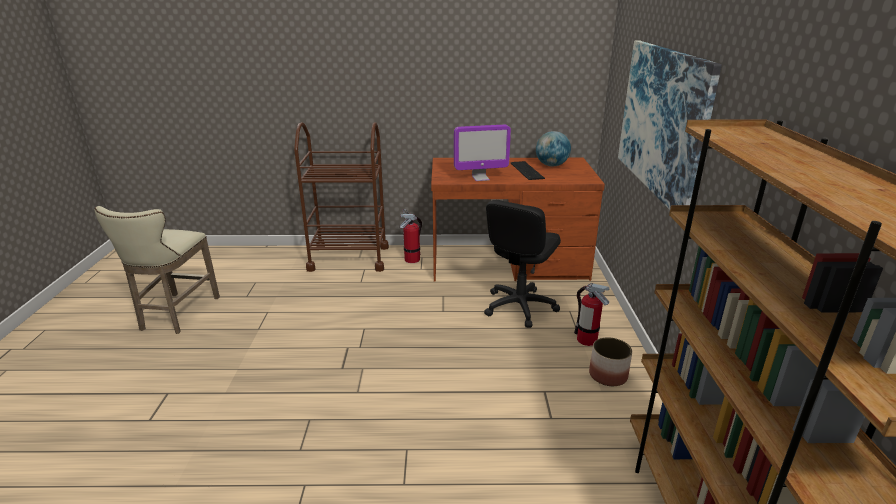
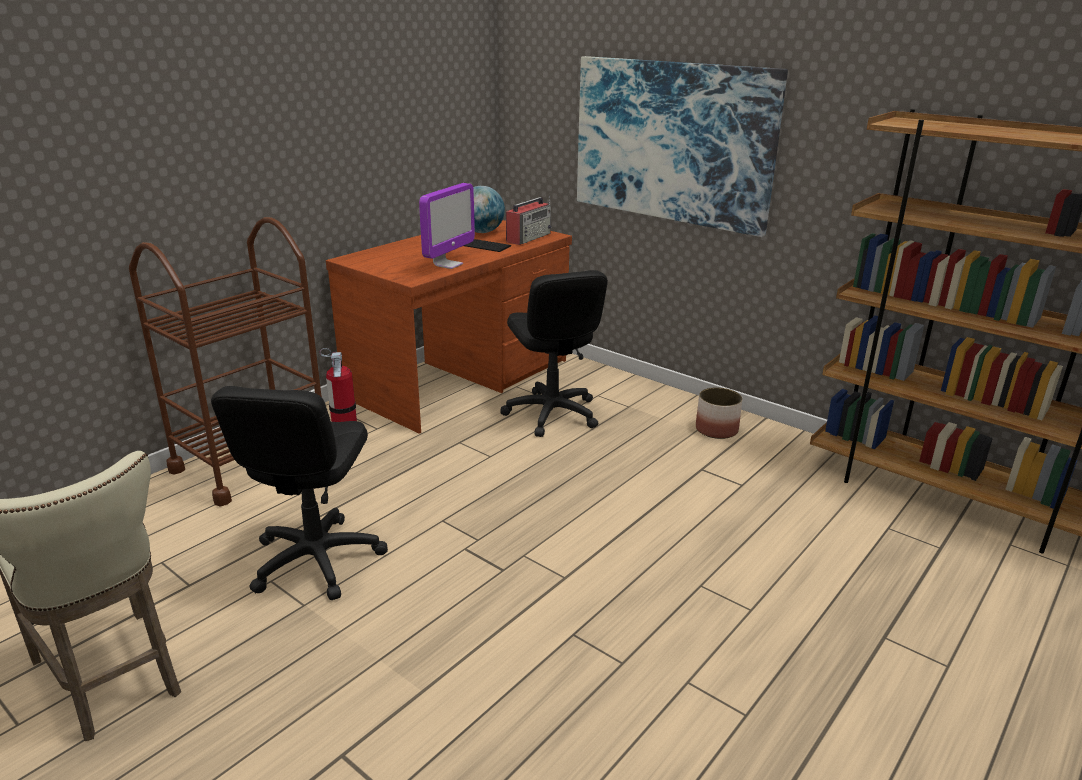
camera: 50 degrees left, 0 degrees up
(293, 313) = (316, 560): none -> black office chair
(571, 177) = (529, 237): none -> radio
(586, 339) = (653, 411): fire extinguisher -> none

